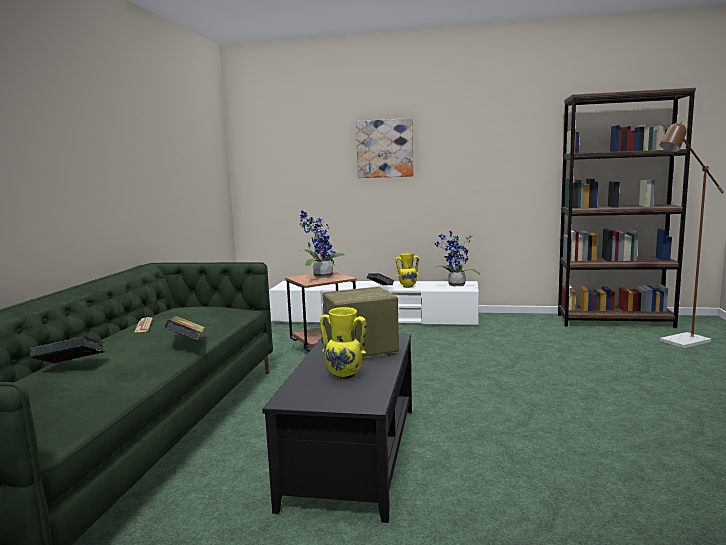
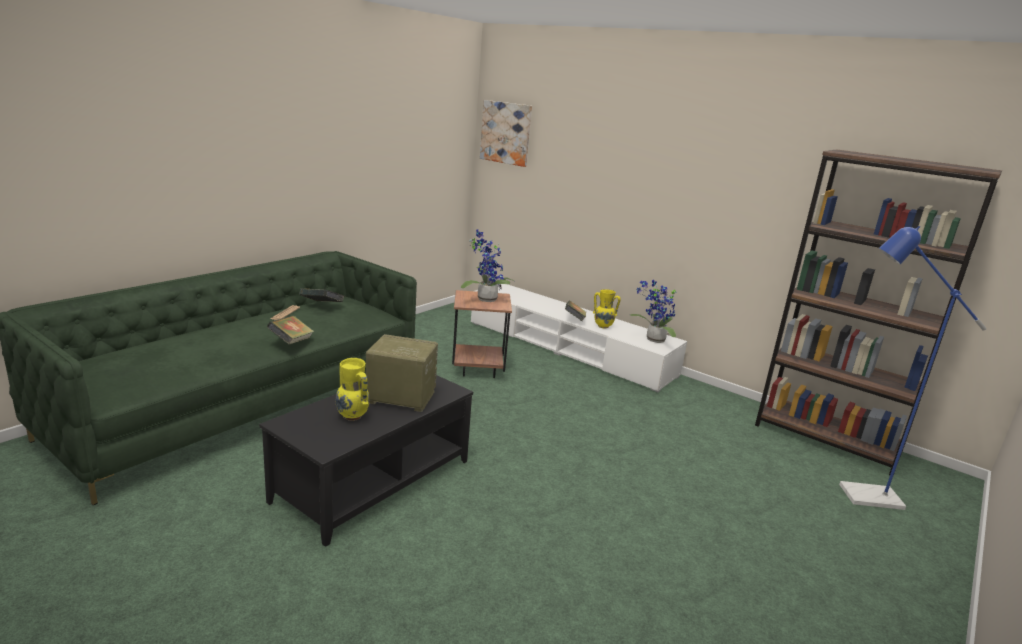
camera: 25 degrees right, 10 degrees up
(71, 367) = (192, 340): book -> book (322, 306)
(385, 148) = (620, 167): picture -> picture (506, 133)
(679, 343) = (860, 496): brown floor lamp -> blue floor lamp

